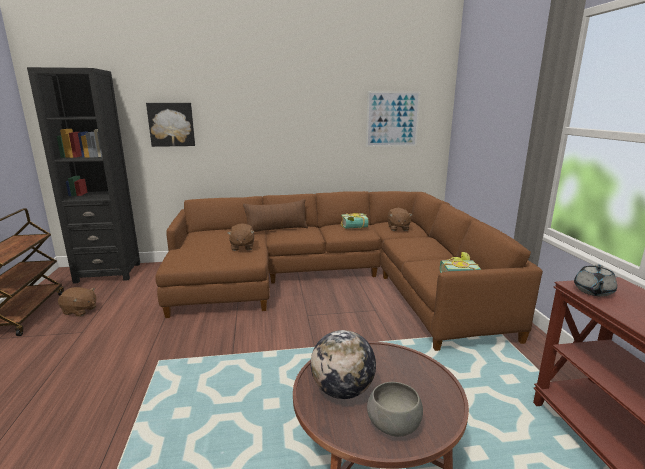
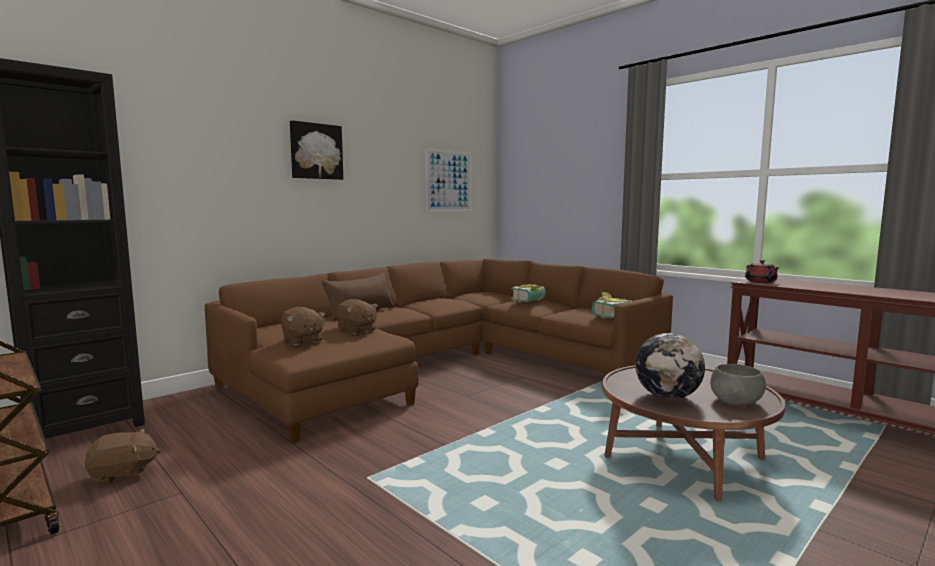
camera: 35 degrees left, 10 degrees down
(171, 124) = (192, 175): picture -> picture (316, 151)
(355, 228) = (446, 300): book -> book (531, 301)
(398, 228) = (486, 296): brown plush toy -> brown plush toy (302, 341)
(593, 291) = (761, 282): grey teapot -> red teapot

